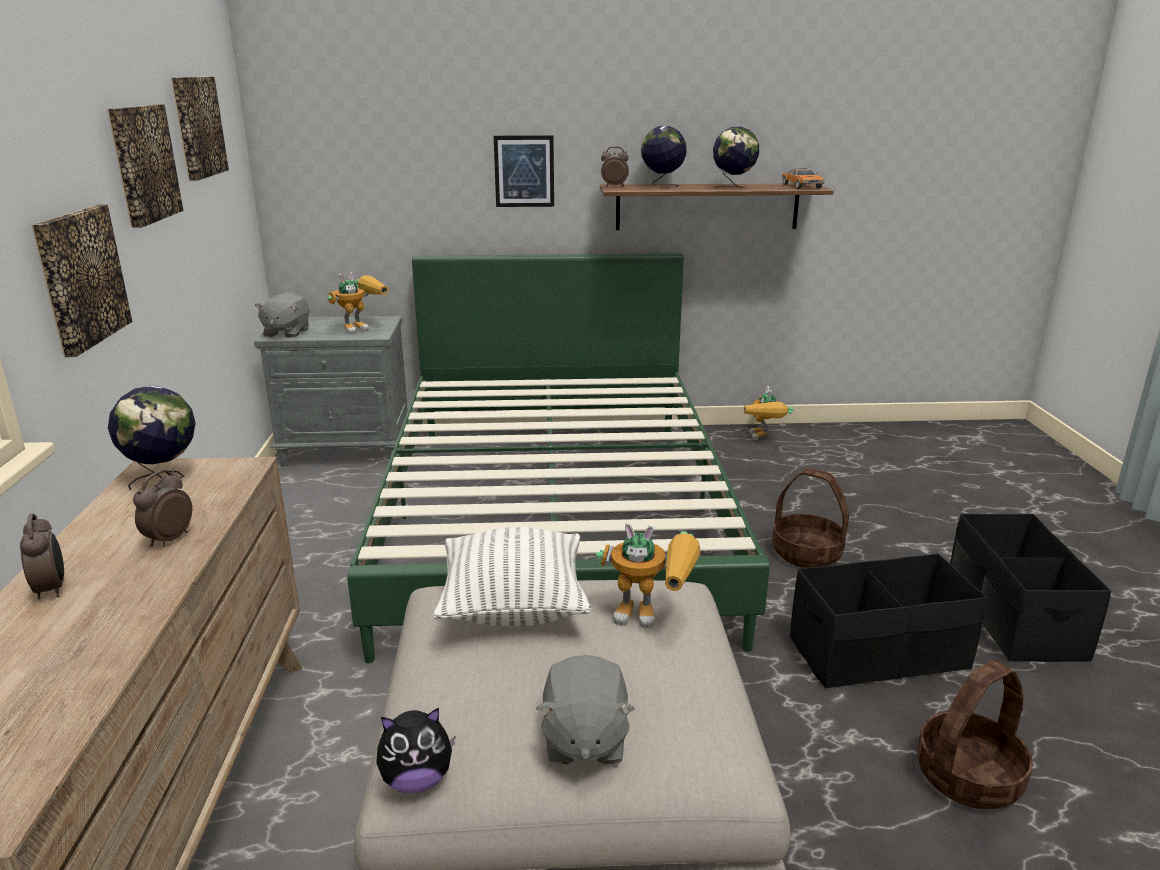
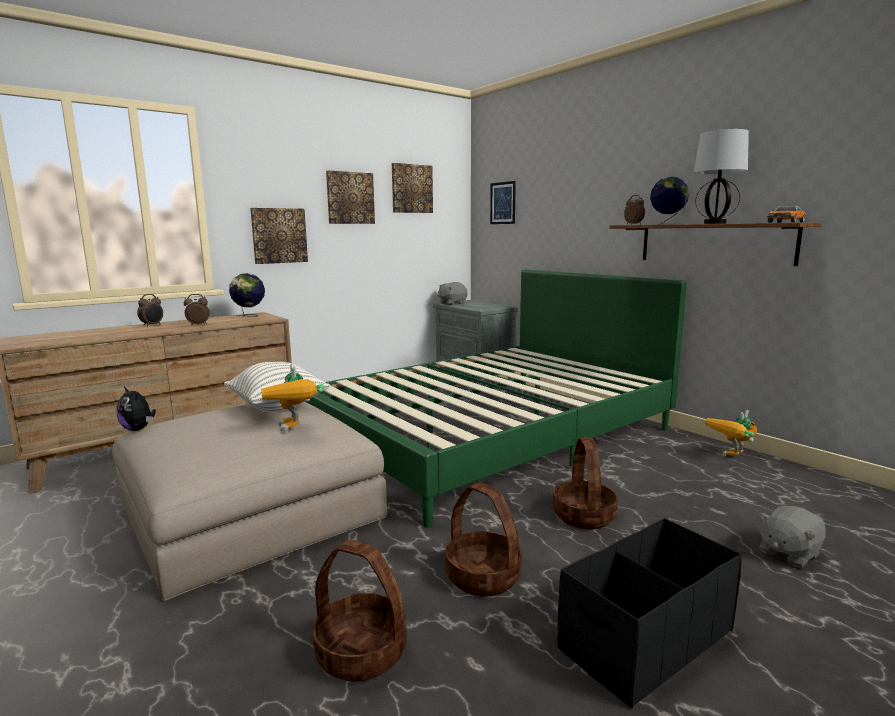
camera: 55 degrees right, 10 degrees down
(362, 327) = (485, 307): toy robot -> none
(524, 171) = (589, 216): picture -> picture (502, 203)
(584, 740) = (172, 442): grey plush toy -> grey plush toy (788, 553)
(733, 188) = (715, 223): globe -> table lamp
(878, 654) = (483, 577): black storage box -> basket

